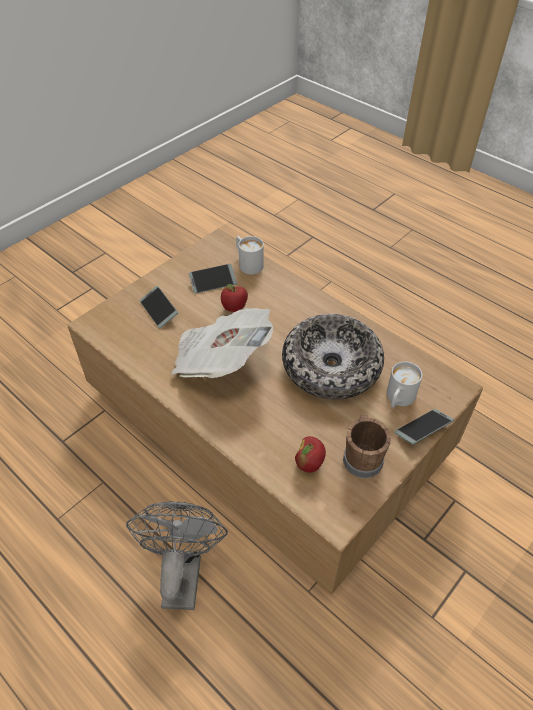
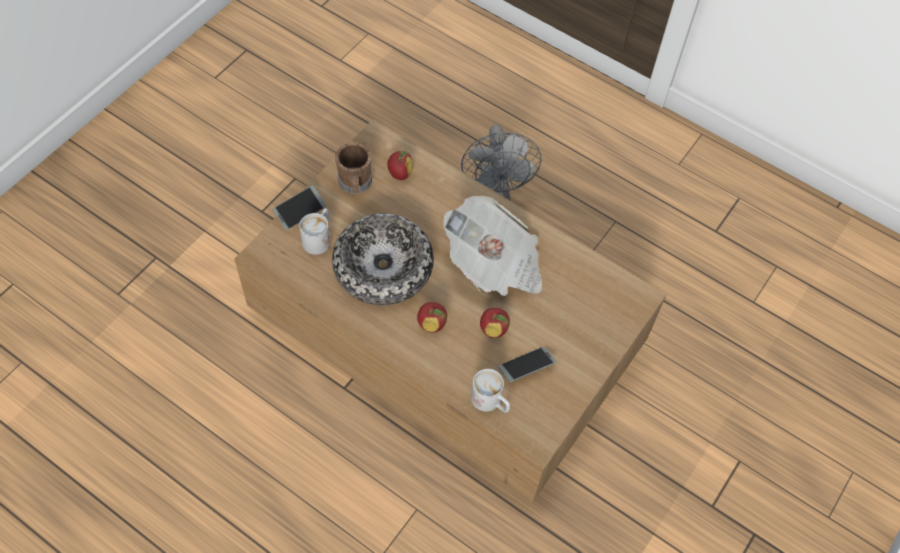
camera: 170 degrees right, 10 degrees up
(159, 310) = (575, 319): phone -> none
(288, 317) = (432, 324): none -> apple

